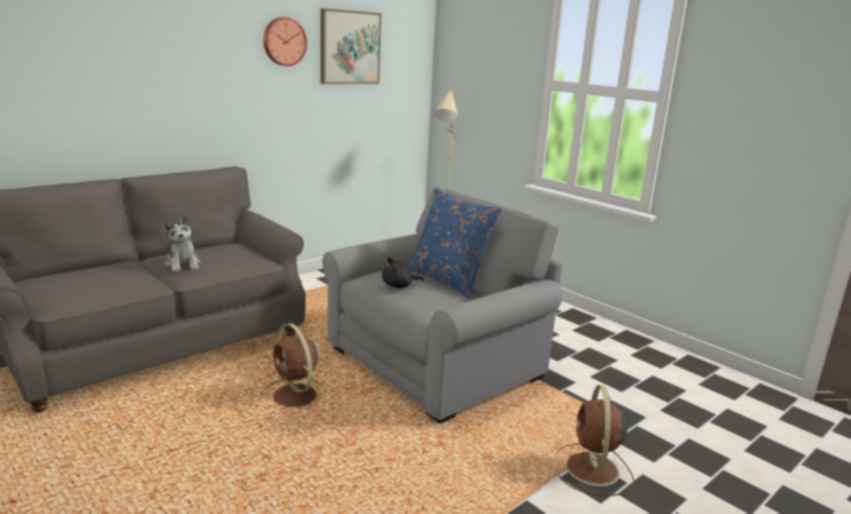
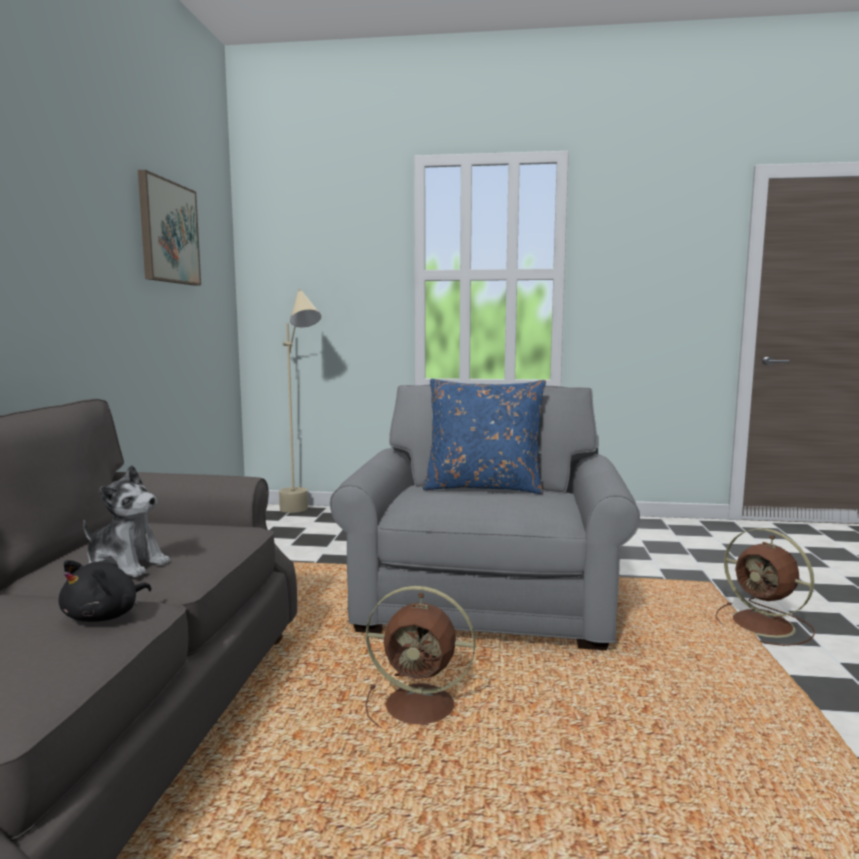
camera: 40 degrees left, 10 degrees down
(284, 41) = (103, 209): wall clock -> none
(399, 286) = (473, 500): black plush toy -> black plush toy (105, 616)

